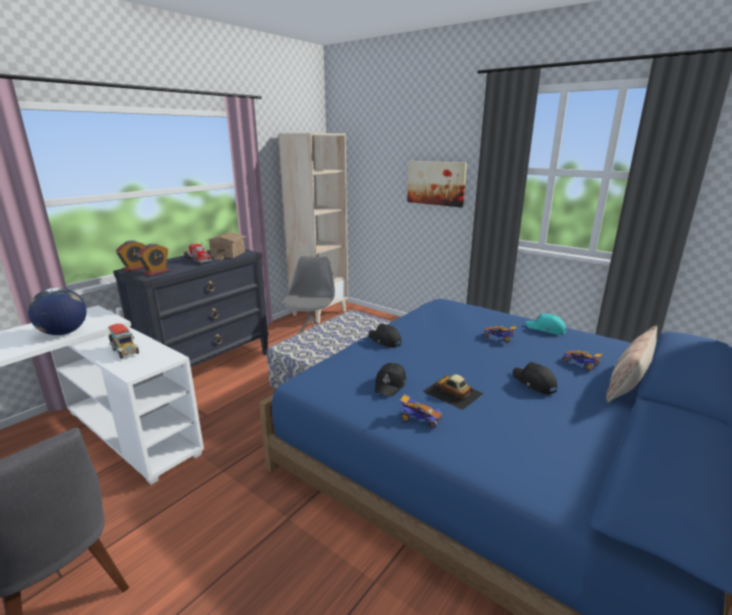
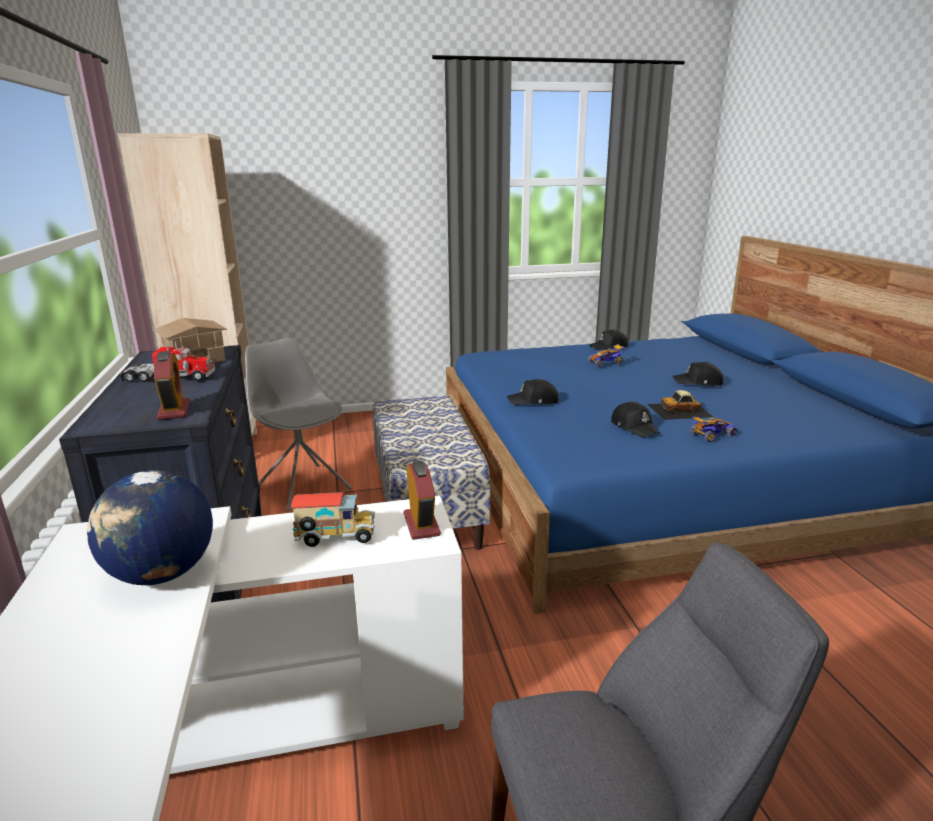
camera: 50 degrees left, 0 degrees up
(135, 268) = (100, 421): alarm clock -> alarm clock (421, 524)
(436, 183) = (378, 208): picture -> none
(546, 329) = (609, 347): turquoise cap -> black cap
(581, 364) = (685, 360): toy car -> none
(628, 381) = (727, 360): pillow -> none

